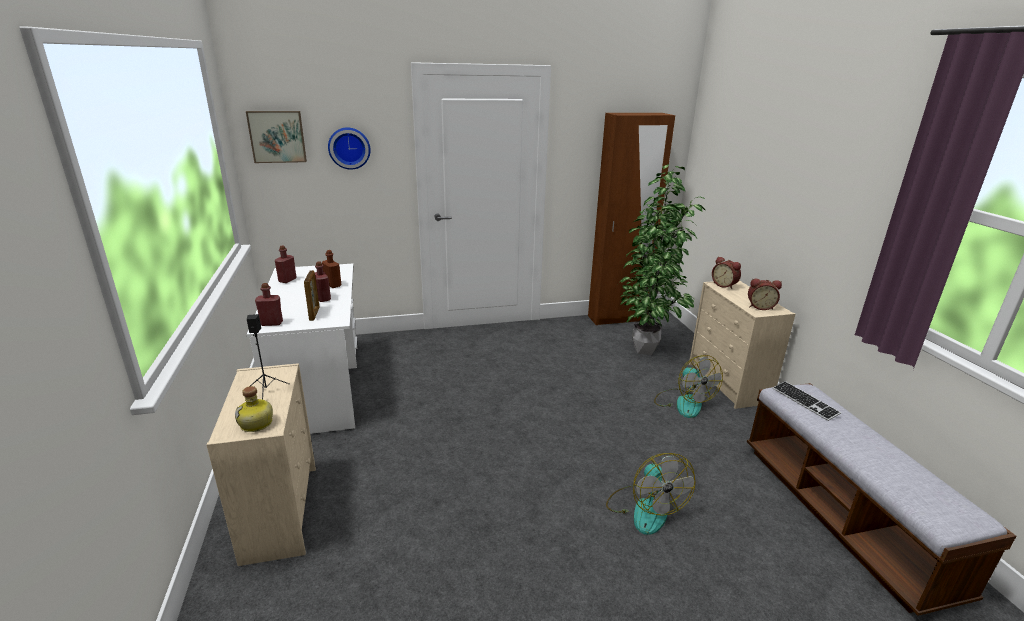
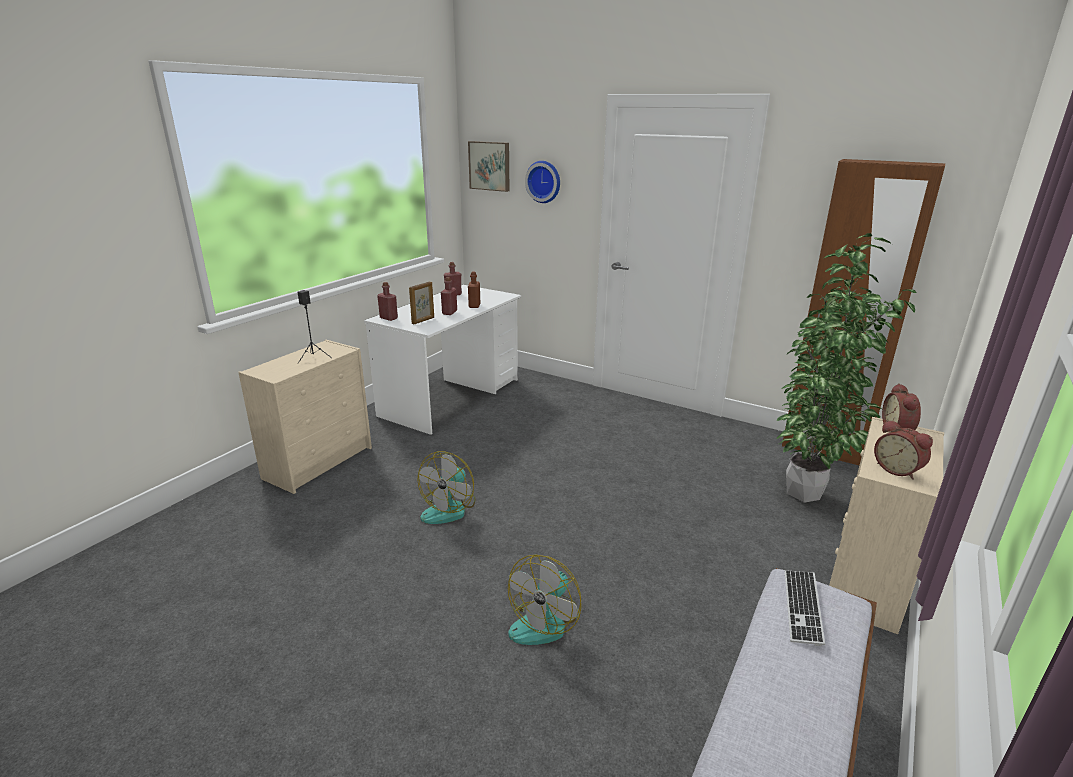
camera: 45 degrees right, 0 degrees up
(257, 424) = (275, 372): bottle -> none
(683, 402) = (759, 565): fan -> fan (449, 508)

